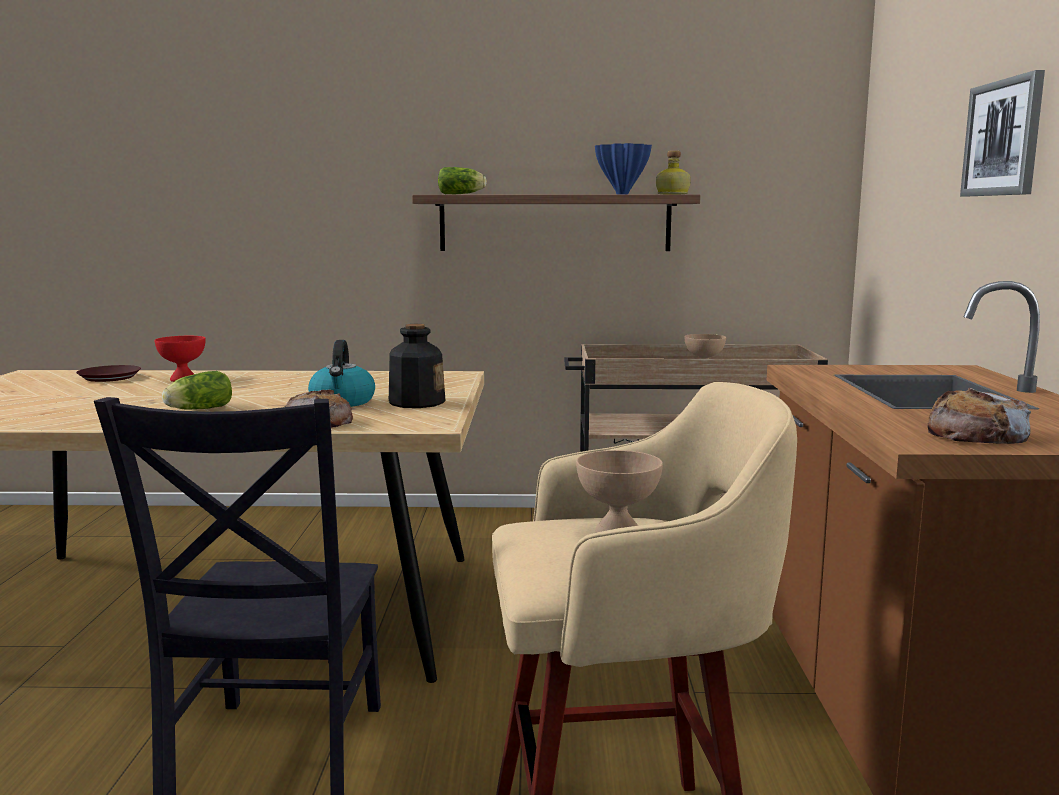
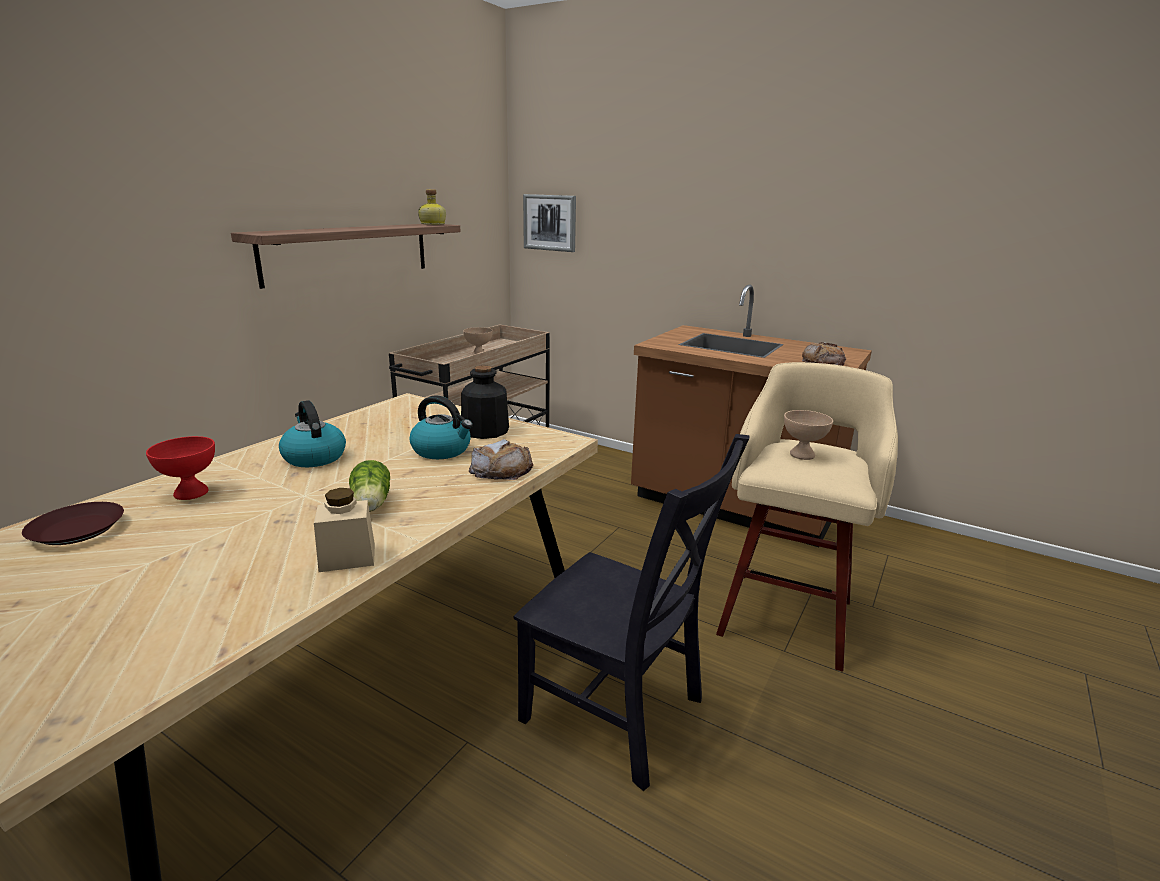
camera: 60 degrees left, 10 degrees up
(97, 422) = (347, 557): none -> beige jar
(280, 383) = (314, 457): none -> kettle
(462, 194) = (292, 231): lettuce -> none
(623, 194) = (409, 226): blue vase -> none
(1003, 138) = (684, 202): picture -> picture (550, 222)

